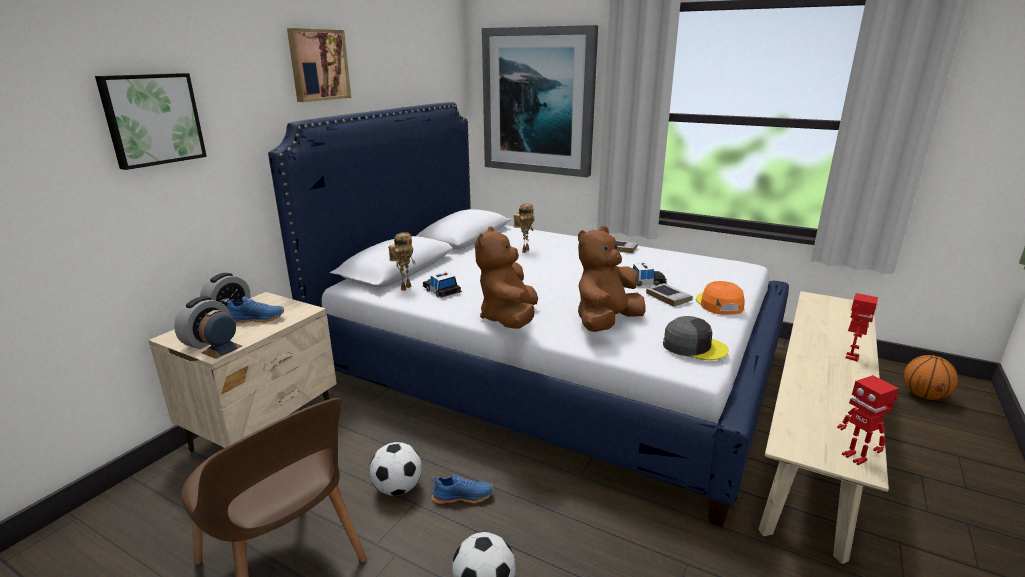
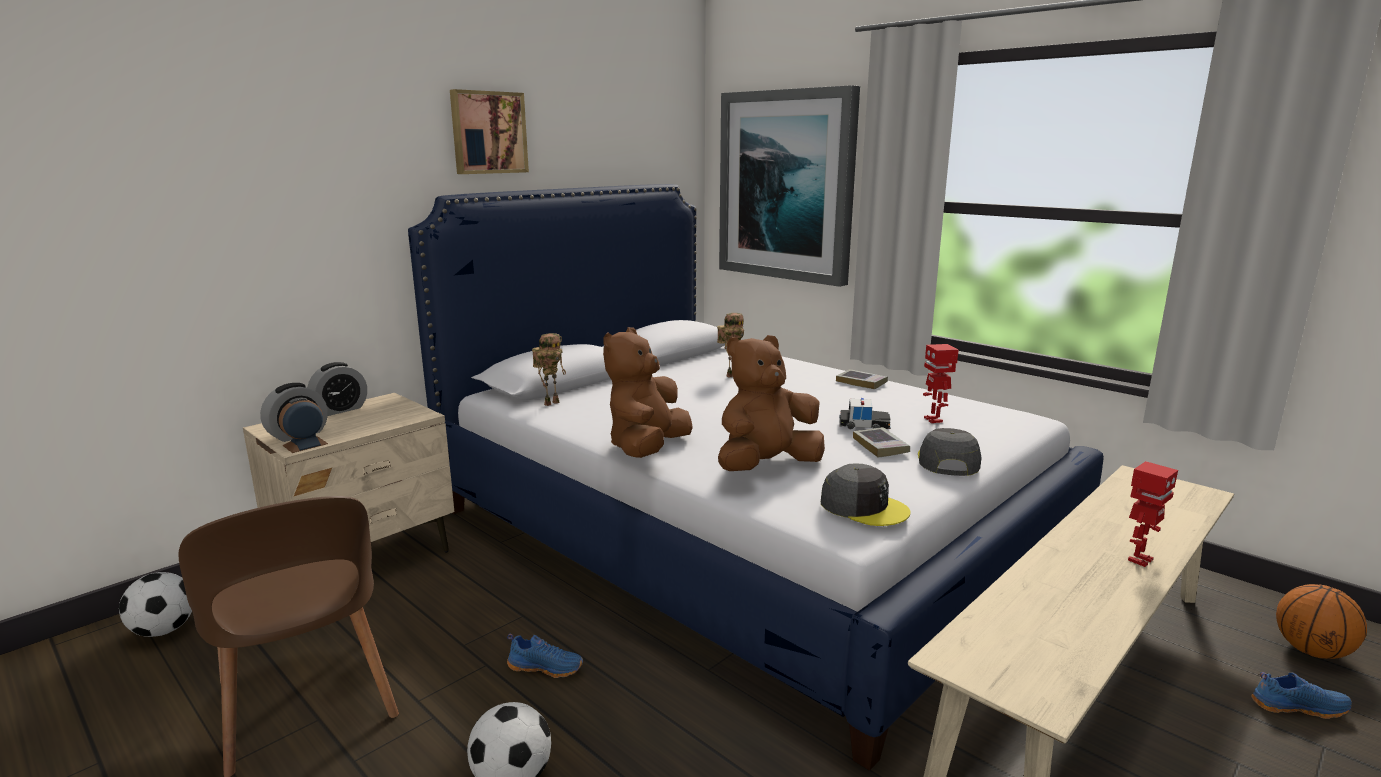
camera: 15 degrees right, 5 degrees down
(152, 119) = (274, 184): picture -> none
(257, 319) = (363, 418): blue shoe -> blue shoe (1297, 706)
(397, 488) = (475, 644): football -> football (163, 630)
(441, 291) = (591, 410): toy car -> none
(718, 304) = (947, 461): orange cap -> grey cap
(855, 457) = (1043, 689): toy robot -> toy robot (934, 420)

